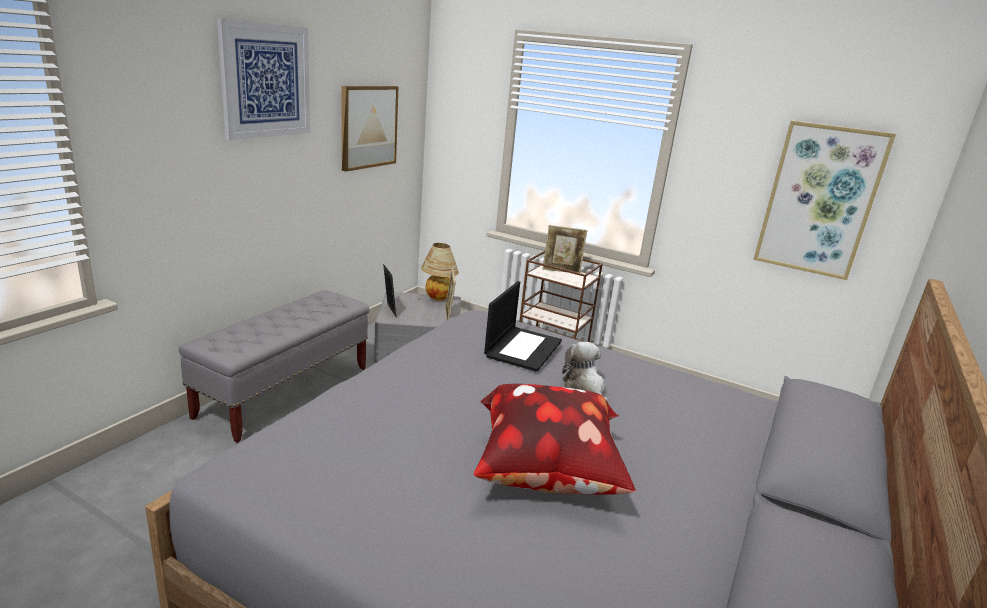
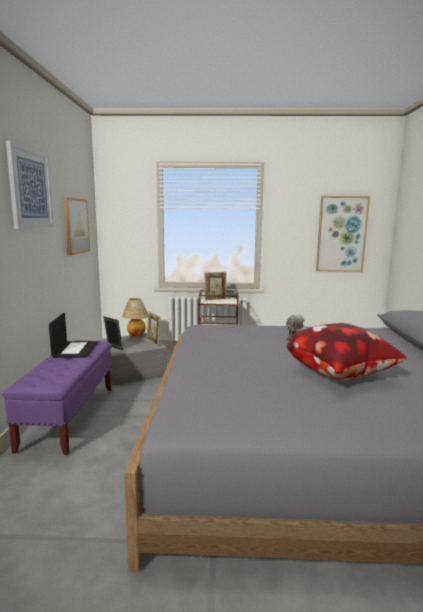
camera: 25 degrees left, 10 degrees down
(286, 391) = (69, 417): grey bench -> purple bench
(523, 348) = (250, 331): laptop -> laptop (75, 349)

